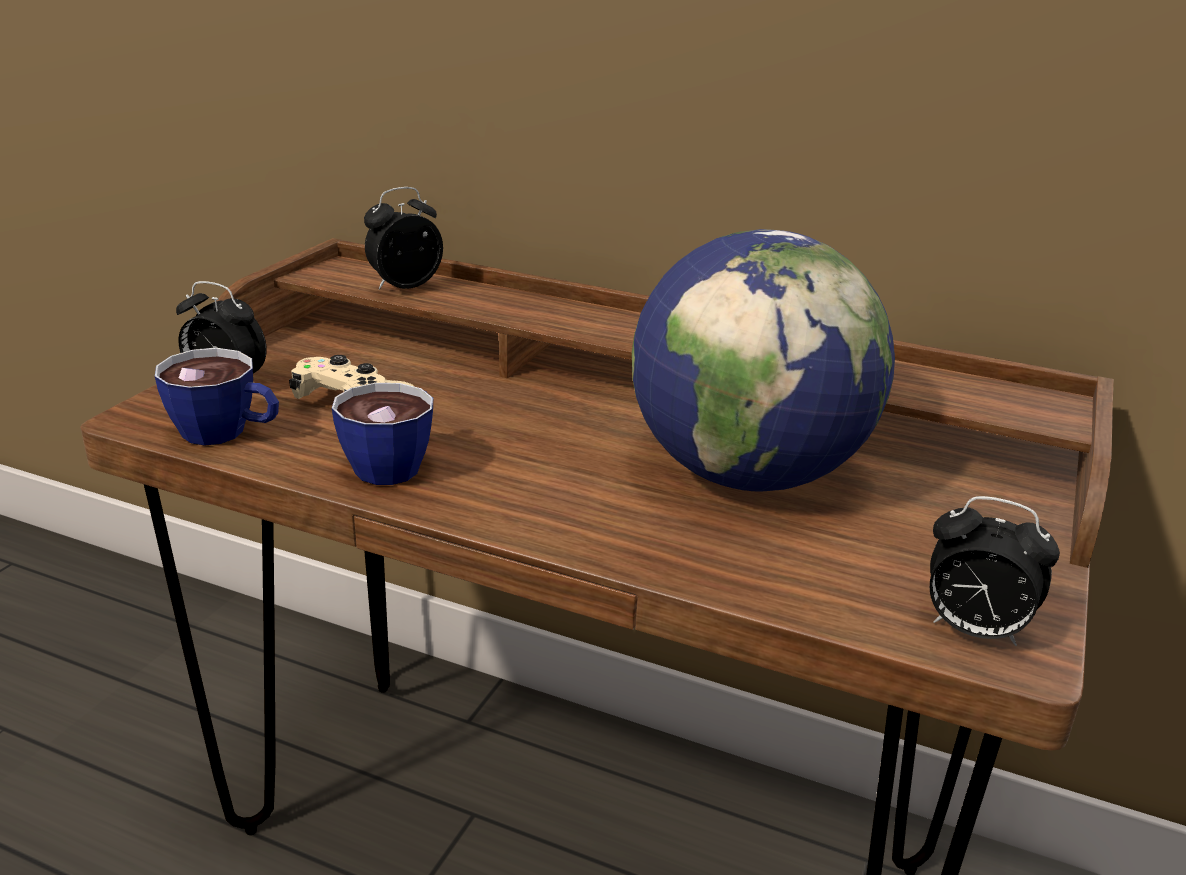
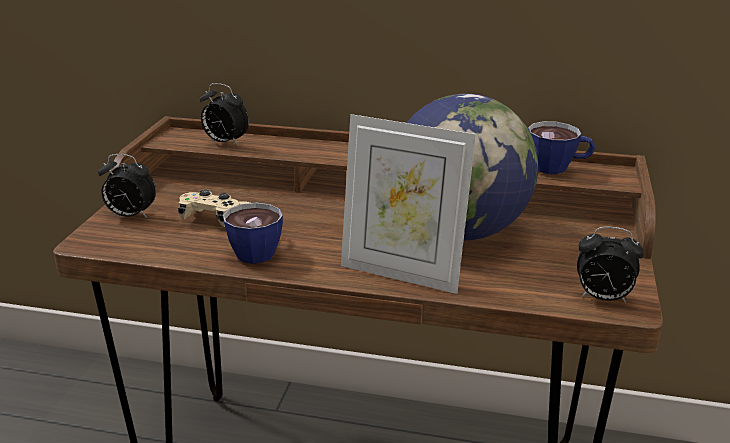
camera: 10 degrees left, 0 degrees up
(227, 434) = (148, 245): cup -> cup (558, 168)
(404, 286) = (225, 142): alarm clock -> alarm clock turned 105 degrees counterclockwise
(619, 534) = (402, 273): none -> picture frame

